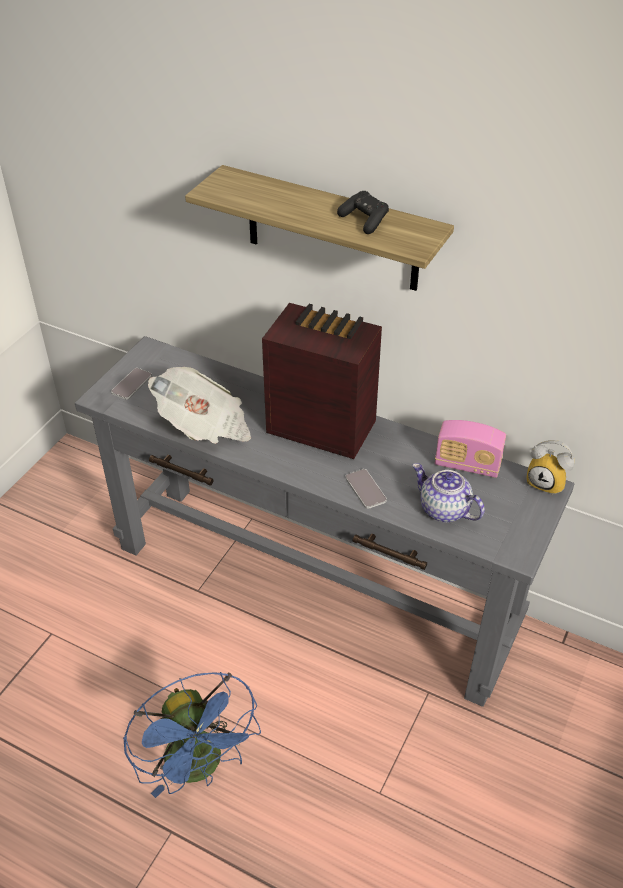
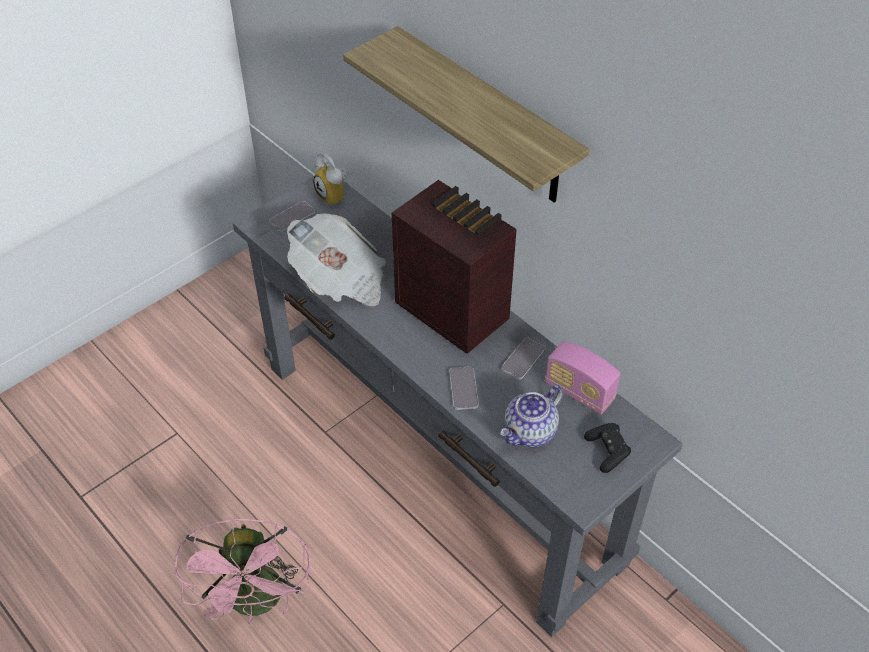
camera: 20 degrees right, 5 degrees up
(200, 767) = (257, 603): blue fan -> pink fan
(364, 221) = (500, 123): black game controller -> black game controller (607, 451)
(405, 450) = (523, 359): none -> phone
(443, 509) = (530, 432): teapot -> teapot turned 105 degrees counterclockwise
(547, 483) = (653, 435): alarm clock -> alarm clock (335, 196)

